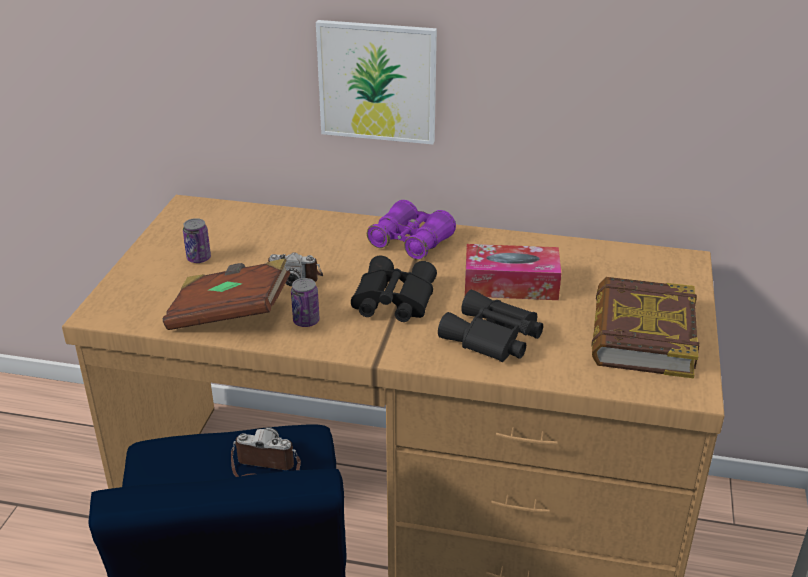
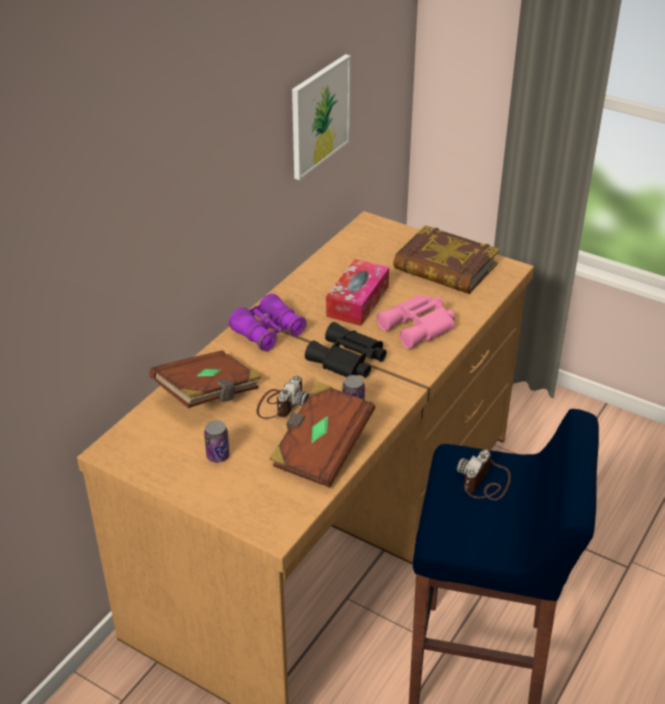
camera: 70 degrees left, 5 degrees up
(289, 233) = (209, 394): none -> brown book
(377, 82) = (194, 231): picture -> picture (319, 116)
(492, 338) = (419, 327): black binoculars -> pink binoculars

